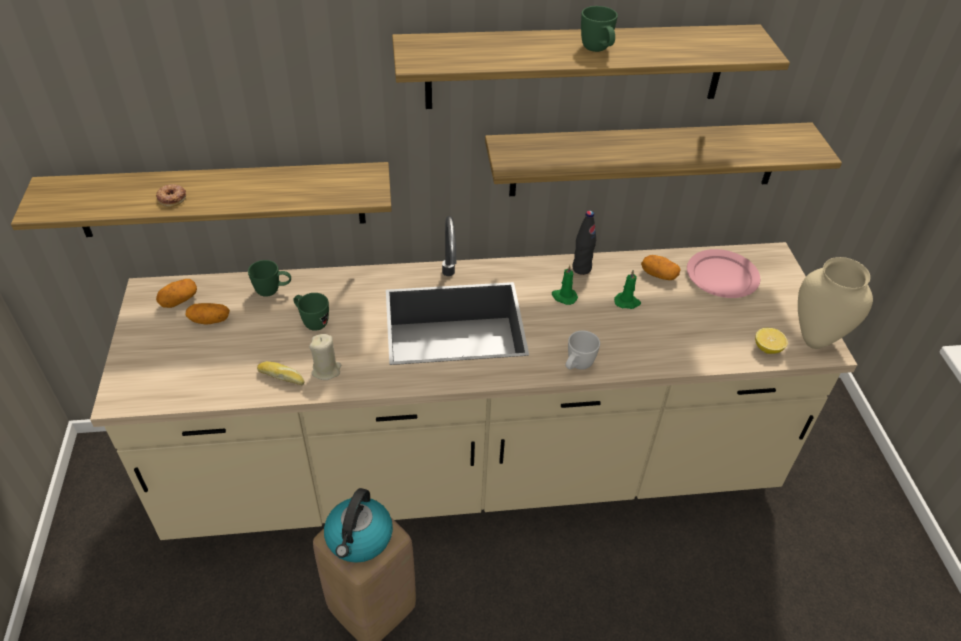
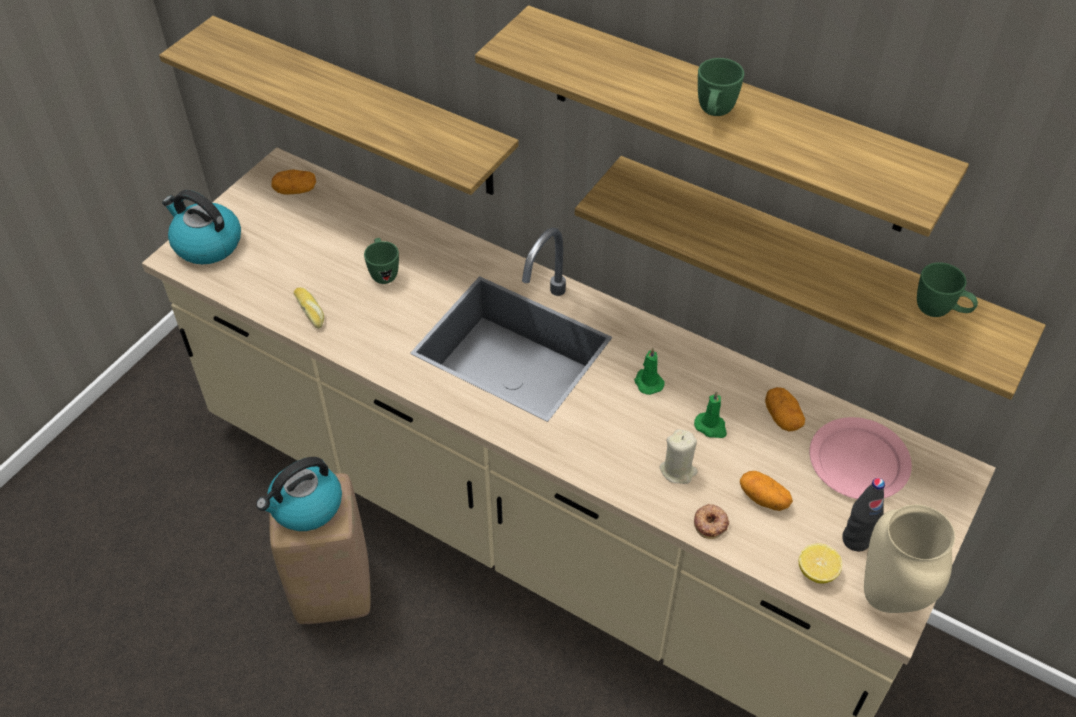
camera: 40 degrees right, 5 degrees up
(139, 375) = (206, 244): none -> kettle
(172, 198) = (295, 88): donut -> donut (710, 523)
(210, 320) = (302, 223): potato -> potato (763, 498)
(273, 291) = (379, 223): green mug -> green mug (940, 312)
(326, 370) = (352, 326): beige candle -> beige candle (678, 470)
(577, 366) = (582, 462): white mug -> none
(581, 268) = (701, 362): black bottle -> black bottle (856, 540)

